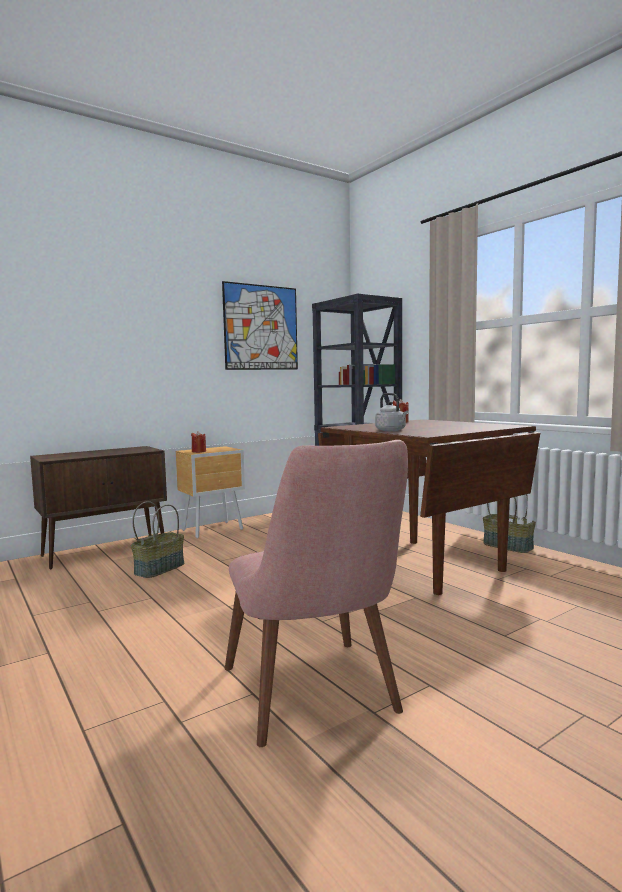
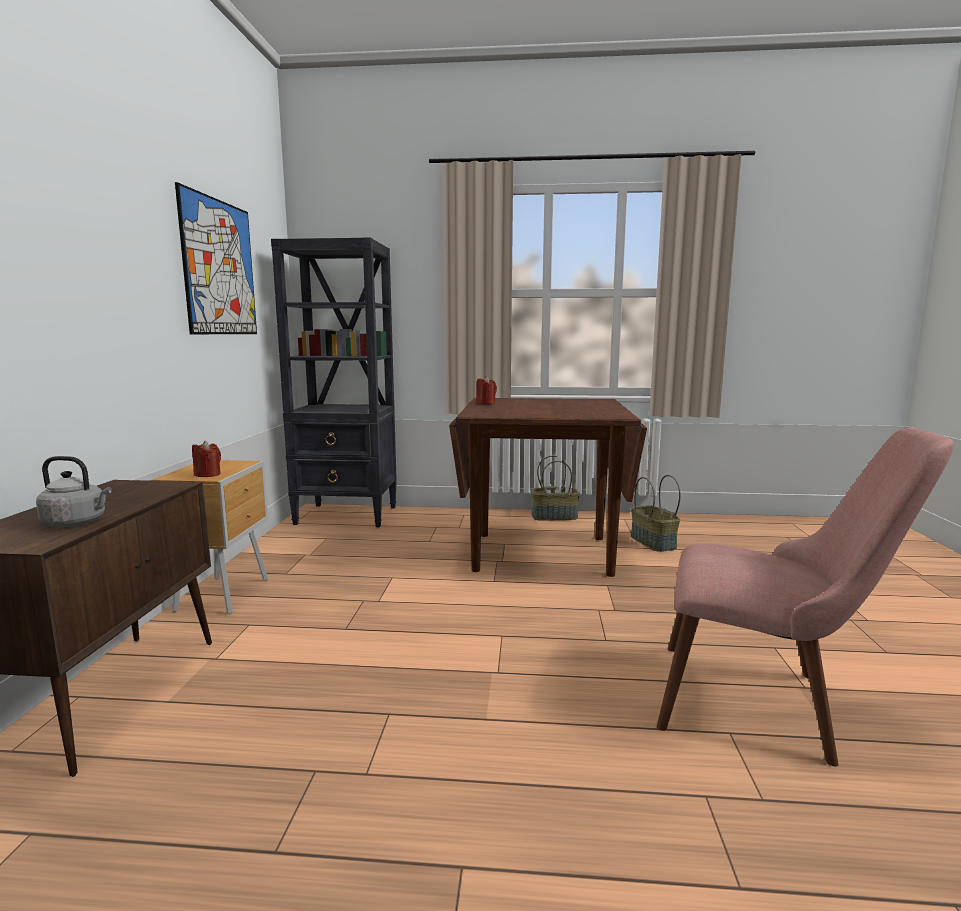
camera: 50 degrees left, 5 degrees up
(159, 568) = (290, 675): basket -> basket (652, 542)
(391, 430) = (560, 415): grey kettle -> grey kettle (77, 522)

